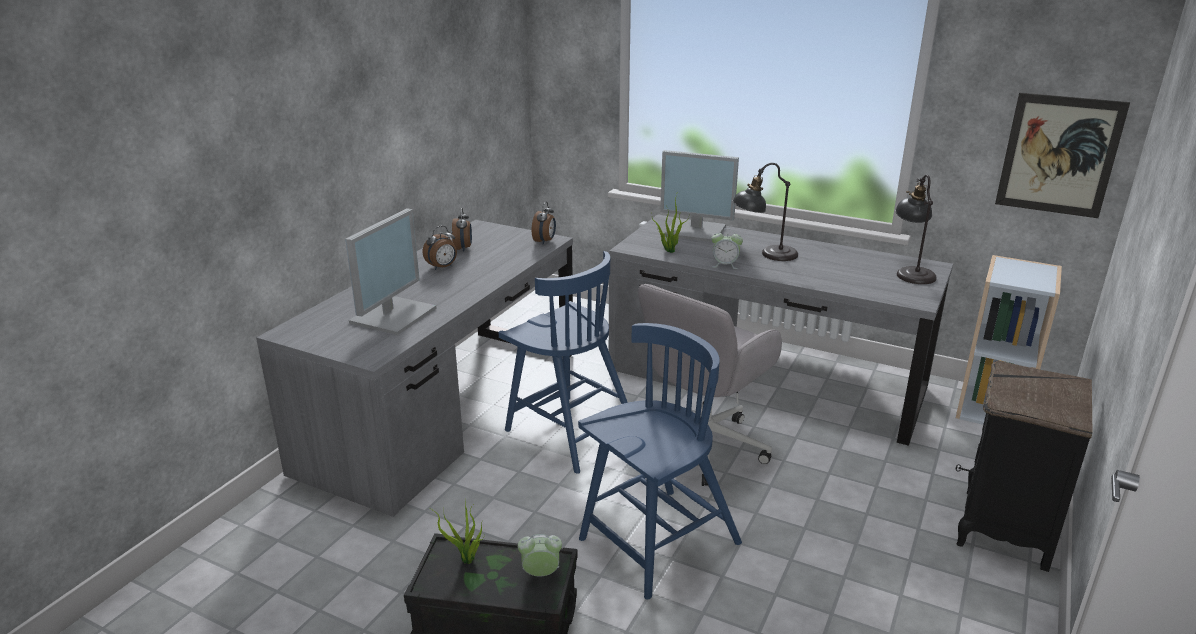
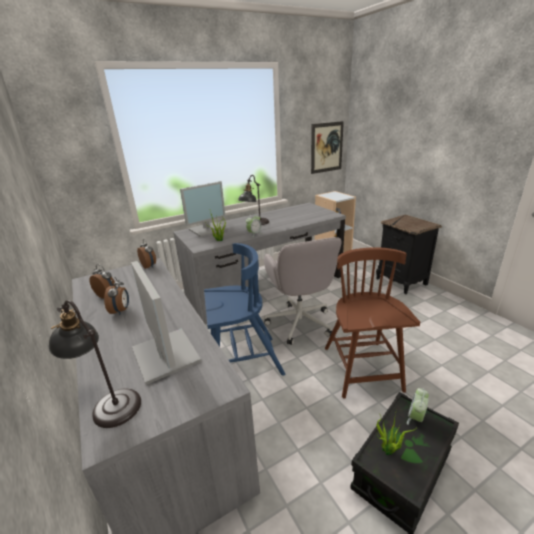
camera: 55 degrees left, 0 degrees up
(657, 542) = (362, 369): blue chair -> brown chair
(910, 269) = (306, 208): grey table lamp -> grey table lamp (105, 399)

